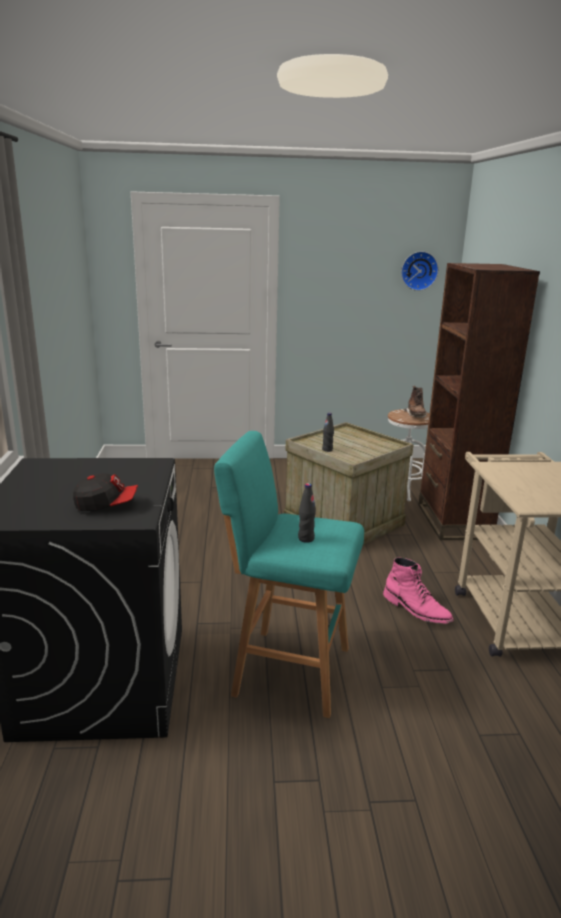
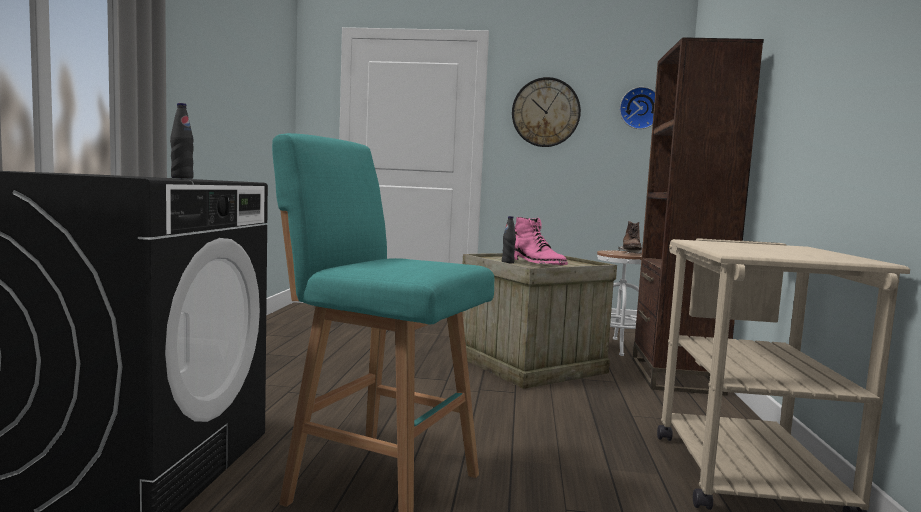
camera: 10 degrees right, 15 degrees down
(107, 505) = (124, 176): cap -> none
(306, 538) = (397, 263): black bottle -> black bottle (182, 178)
(334, 276) = (545, 112): none -> wall clock
(416, 609) = (595, 447): pink boot -> pink boot (535, 263)

